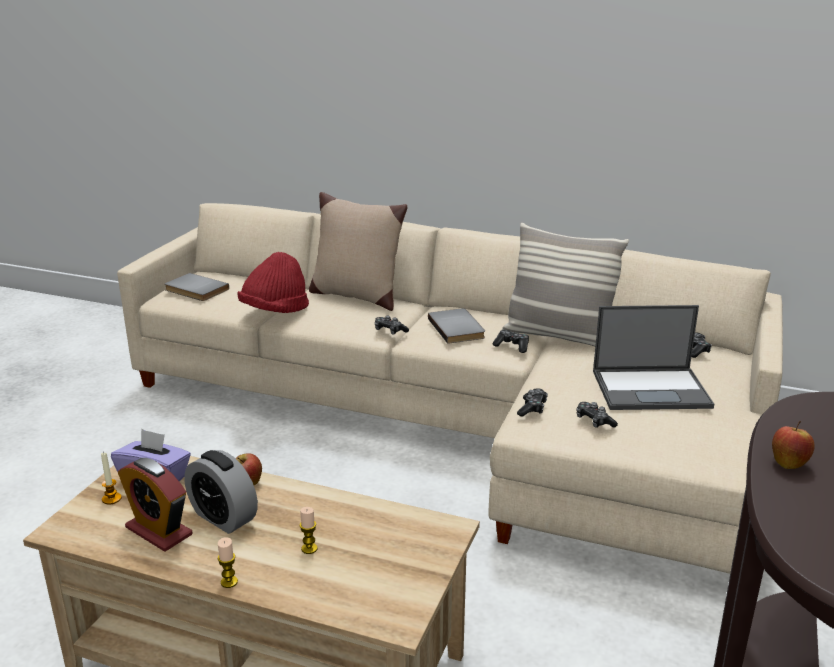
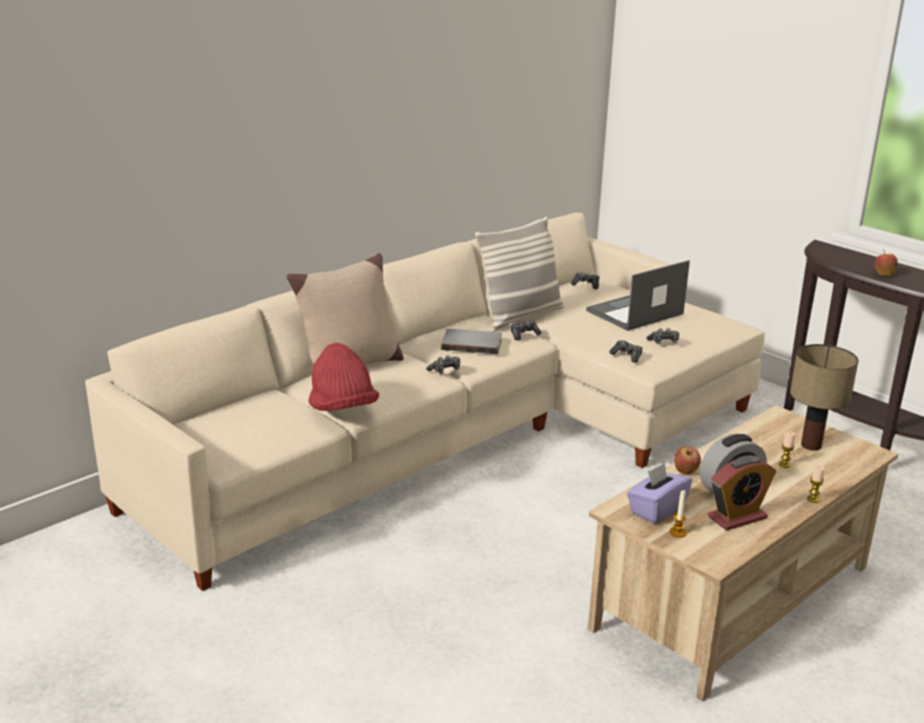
camera: 65 degrees left, 0 degrees up
(195, 290) = (231, 439): grey book -> none
(378, 565) = (812, 446): none -> table lamp
(652, 389) = (634, 313): laptop -> laptop turned 150 degrees counterclockwise

